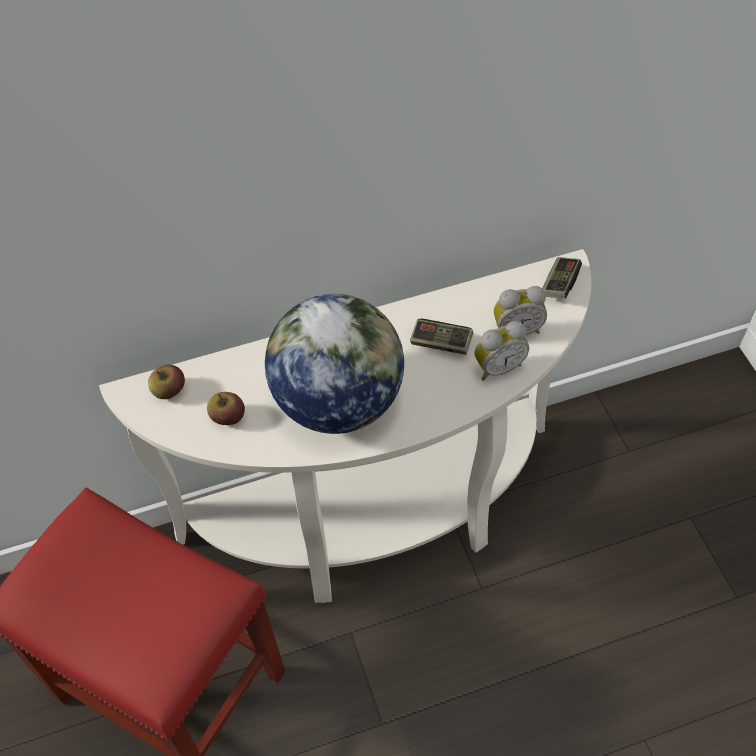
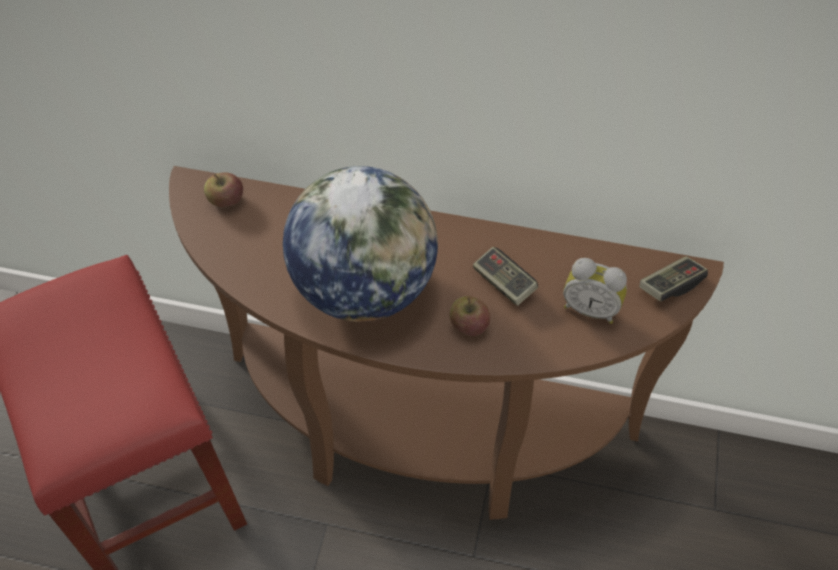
camera: 30 degrees right, 0 degrees up
(228, 417) = (257, 250): apple -> apple (468, 325)
(379, 520) = (421, 437): white console table -> brown console table
(497, 367) = (543, 335): alarm clock -> none

